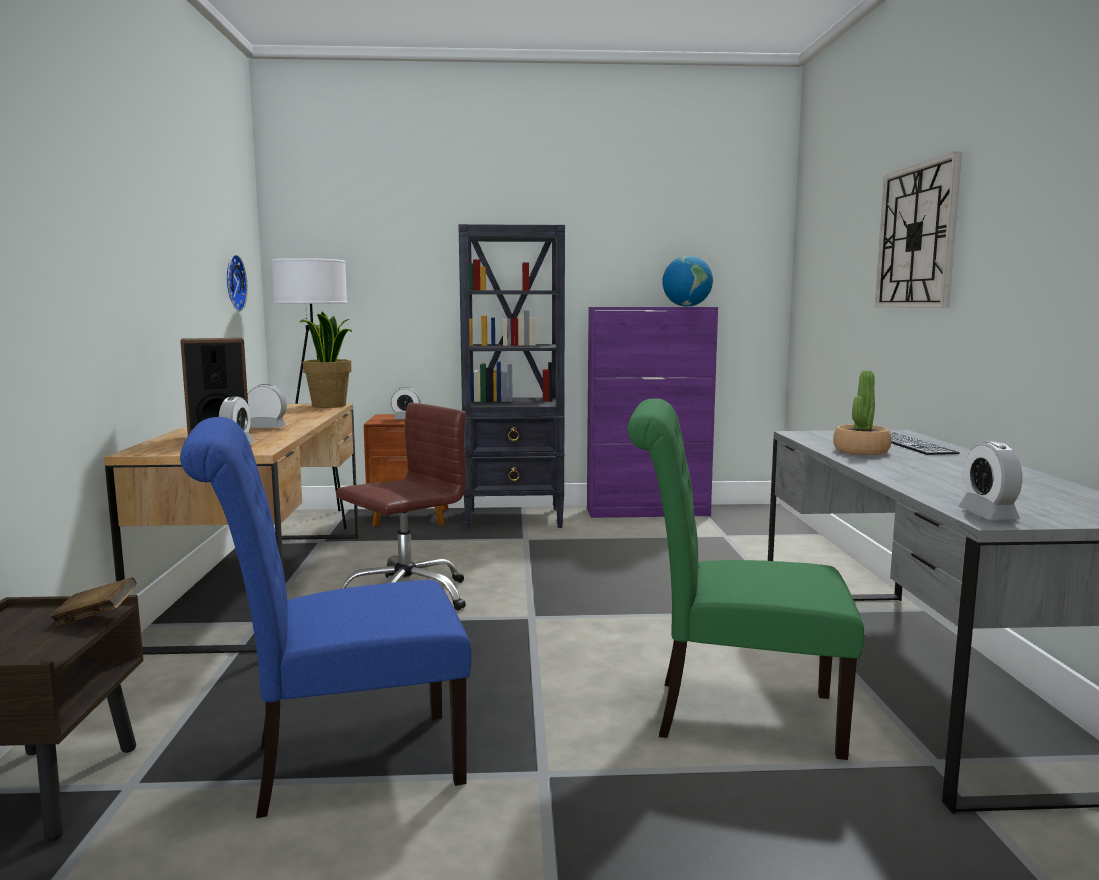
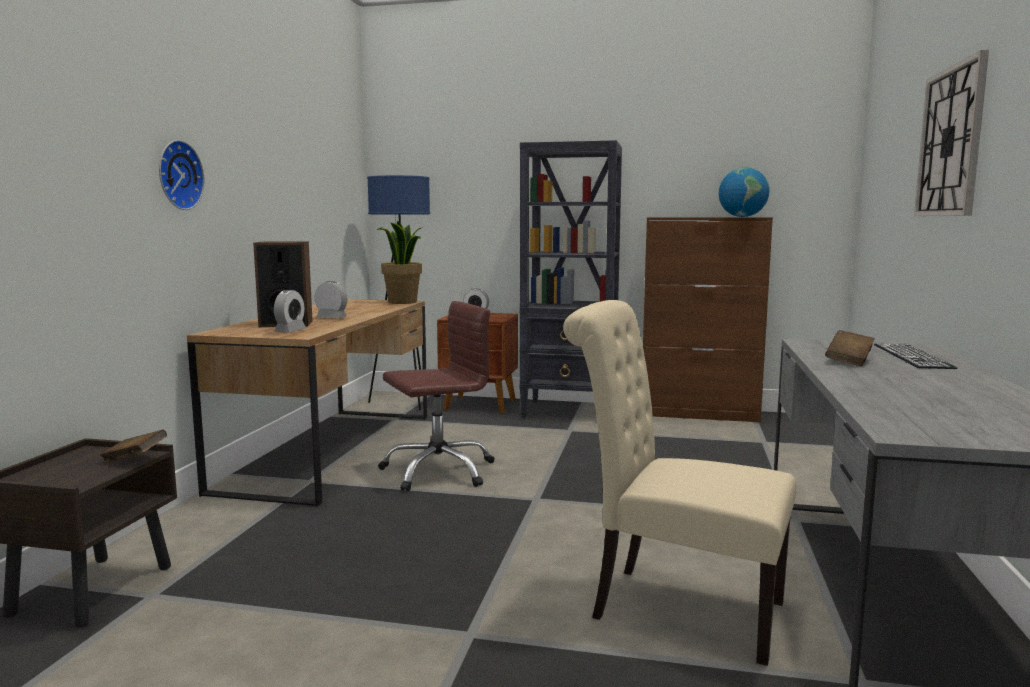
camera: 15 degrees right, 0 degrees up
(232, 283) = (332, 196): wall clock -> wall clock (177, 175)
(321, 521) = (404, 402): white floor lamp -> blue floor lamp
(342, 764) = (312, 602): blue chair -> none
(648, 512) = (699, 414): purple cabinet -> brown cabinet
(733, 714) = (675, 607): green chair -> beige chair
(861, 451) = (849, 361): potted plant -> brown book
(987, 515) = (905, 429): alarm clock -> none

